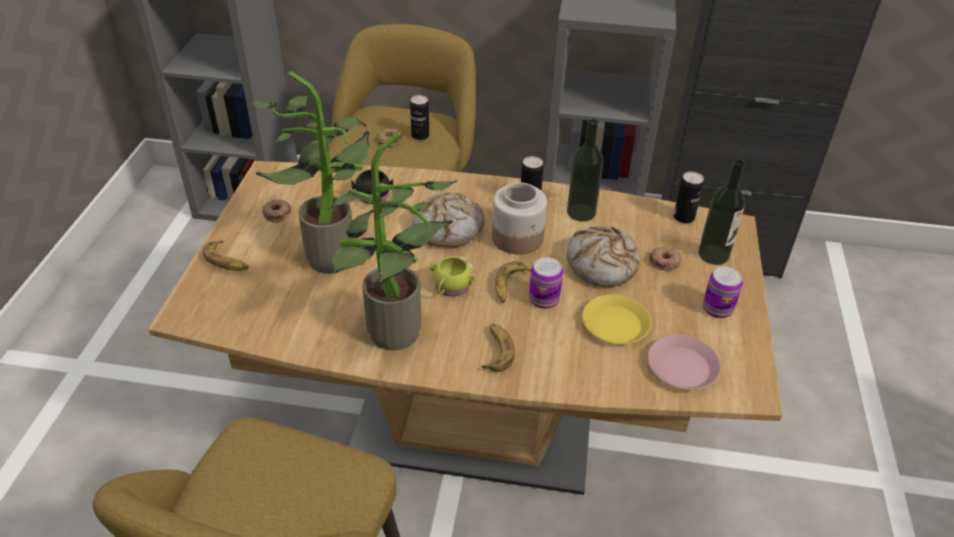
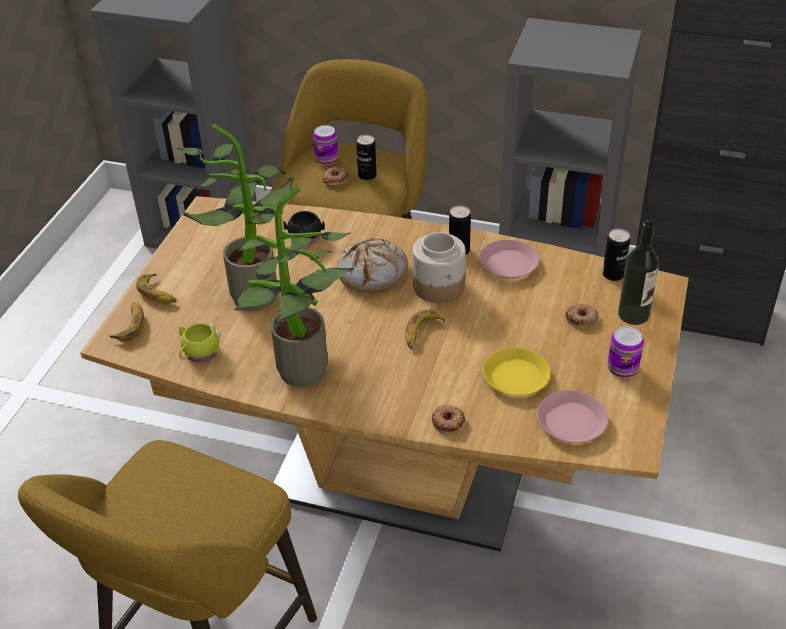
camera: 10 degrees right, 0 degrees up
(277, 213) = (211, 250): donut -> donut (448, 421)
(451, 288) = (364, 332): yellow mug -> yellow mug (199, 354)
(496, 351) = (395, 394): banana -> banana (130, 325)
(544, 299) = (451, 348): can -> can (326, 159)
(581, 212) = (508, 264): bottle -> pink plate
(602, 265) = (517, 318): bread -> none

